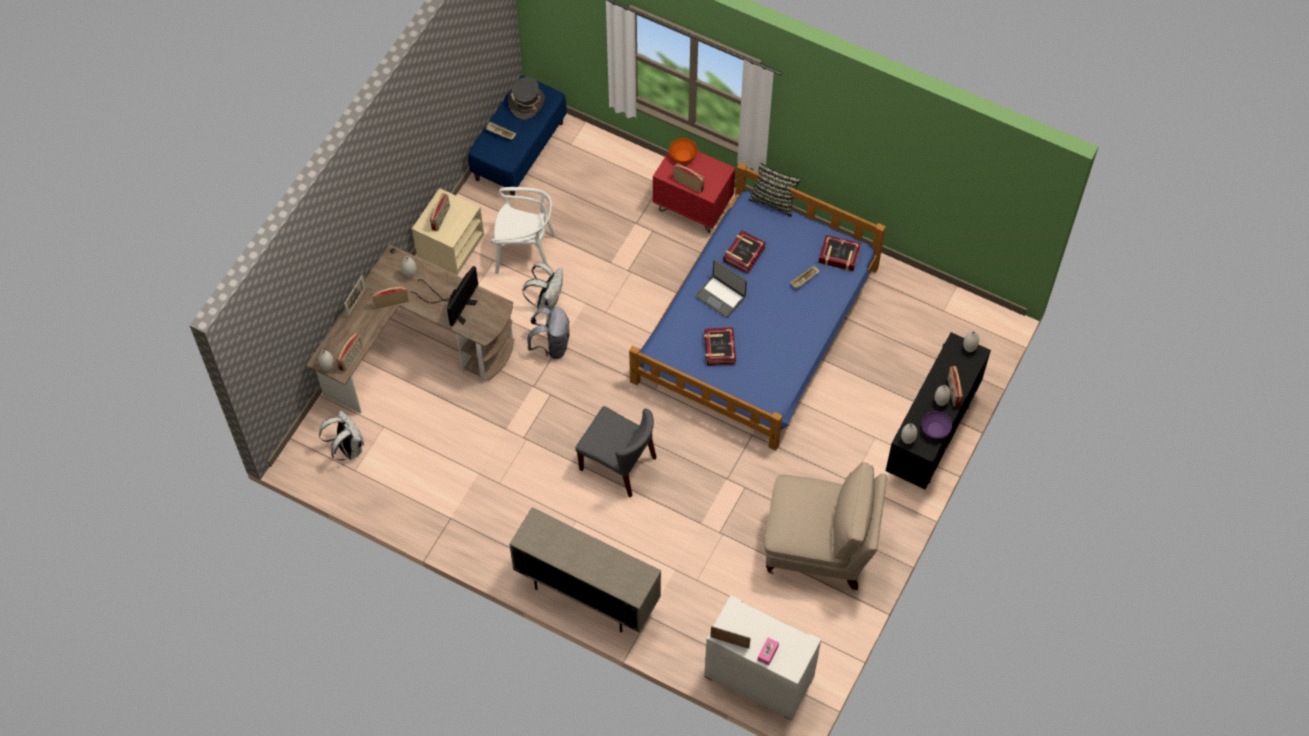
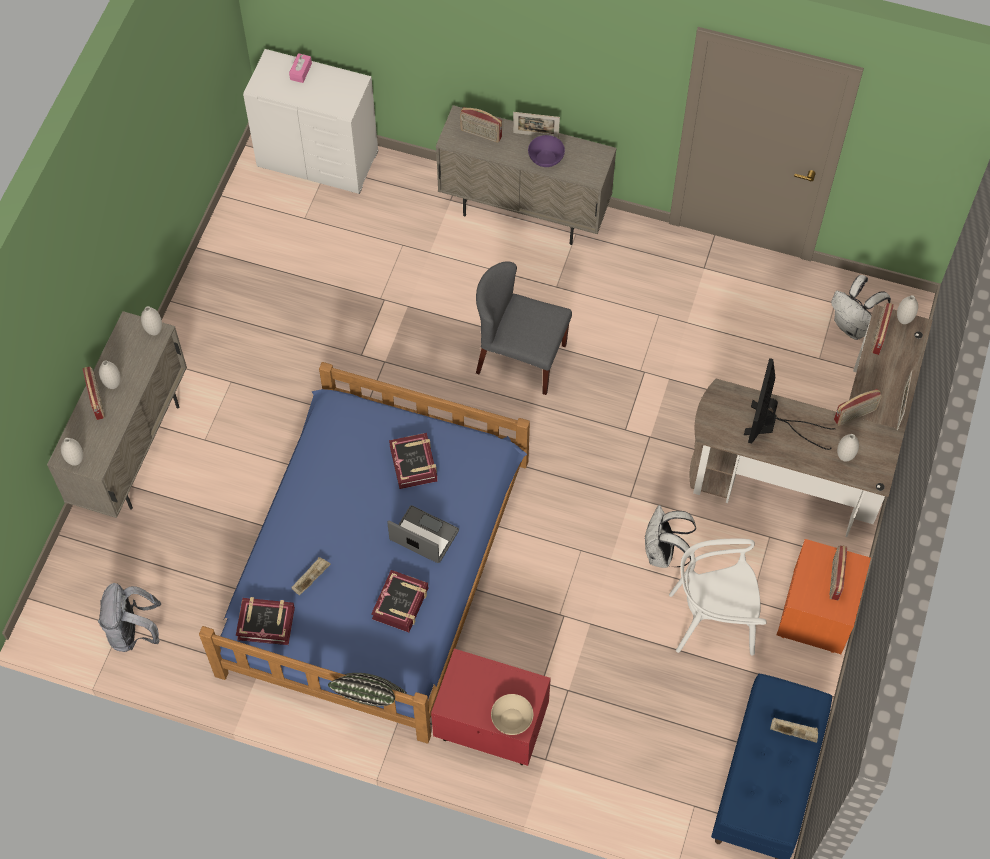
camera: 170 degrees right, 0 degrees up
(450, 245) = (817, 613): beige nightstand -> orange nightstand
(526, 103) = (770, 794): grey hat -> none
(551, 345) = (640, 493): grey backpack -> grey backpack (134, 632)
(683, 155) = (511, 719): orange bowl -> beige bowl
(689, 184) = (495, 673): radio -> radio (480, 134)
(729, 642) = (344, 75): picture frame -> picture frame (535, 135)
(819, 547) = (263, 300): beige chair -> none
(931, 438) = (133, 450): black cabinet -> beige cabinet
(935, 429) = (119, 349): purple bowl -> purple bowl (546, 158)

